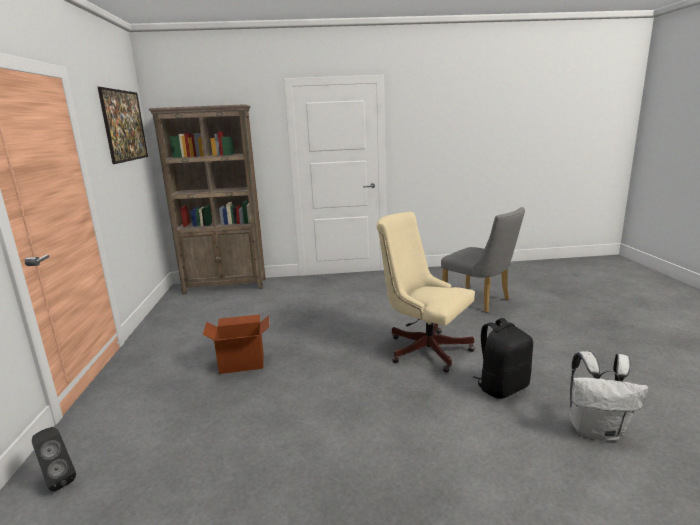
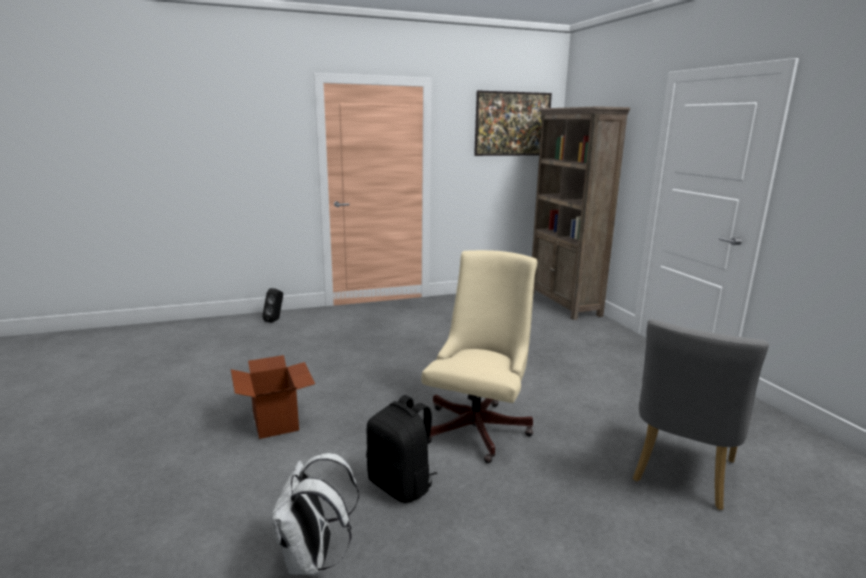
camera: 75 degrees right, 0 degrees up
(242, 363) = (412, 339): cardboard box -> cardboard box (276, 421)

